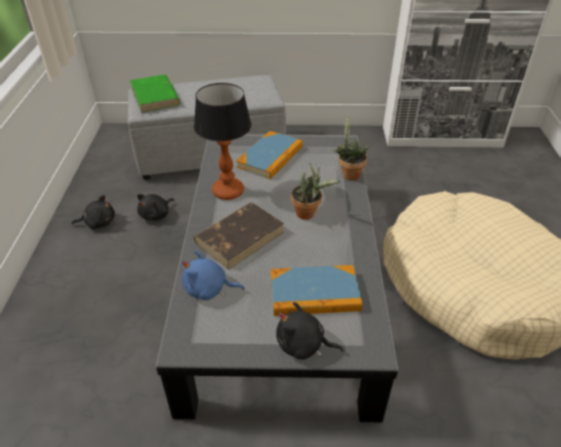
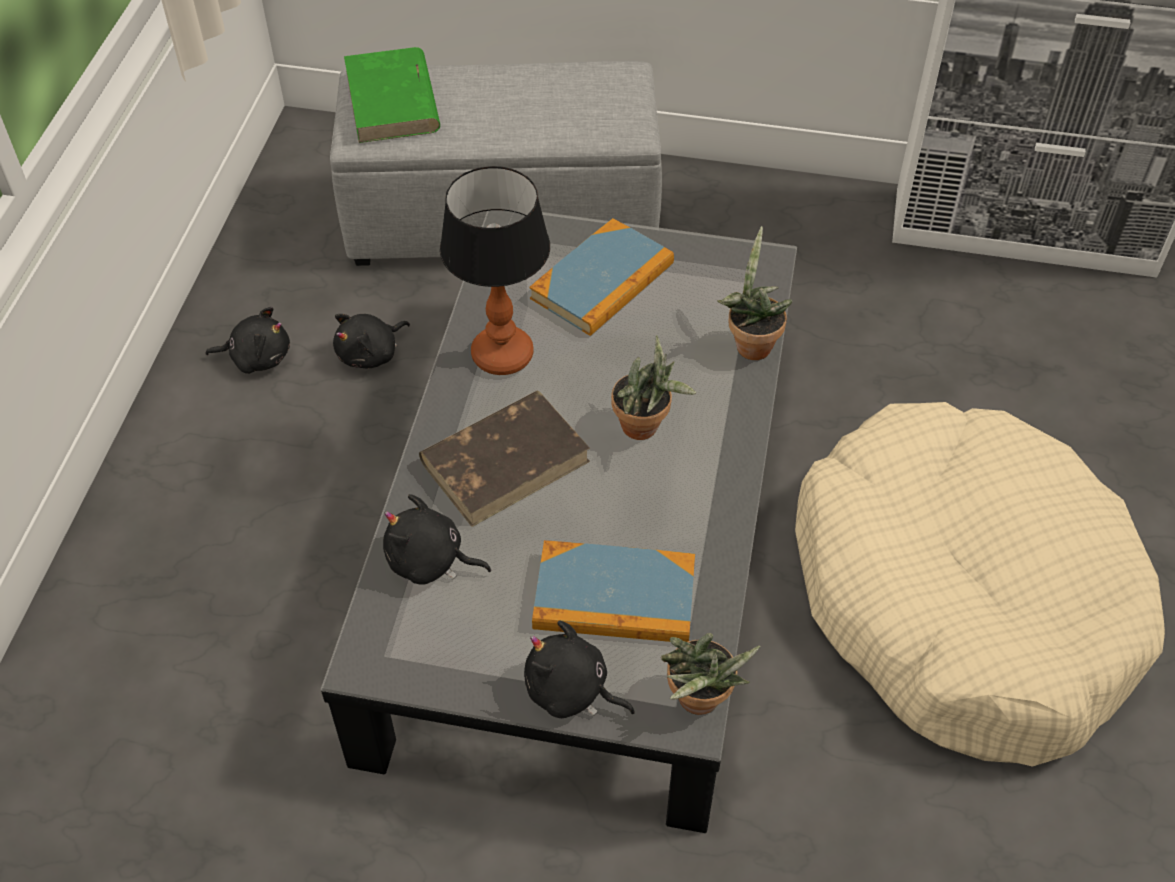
camera: 10 degrees right, 10 degrees up
(208, 289) = (430, 561): blue plush toy -> black plush toy
(377, 341) = (699, 703): none -> potted plant

